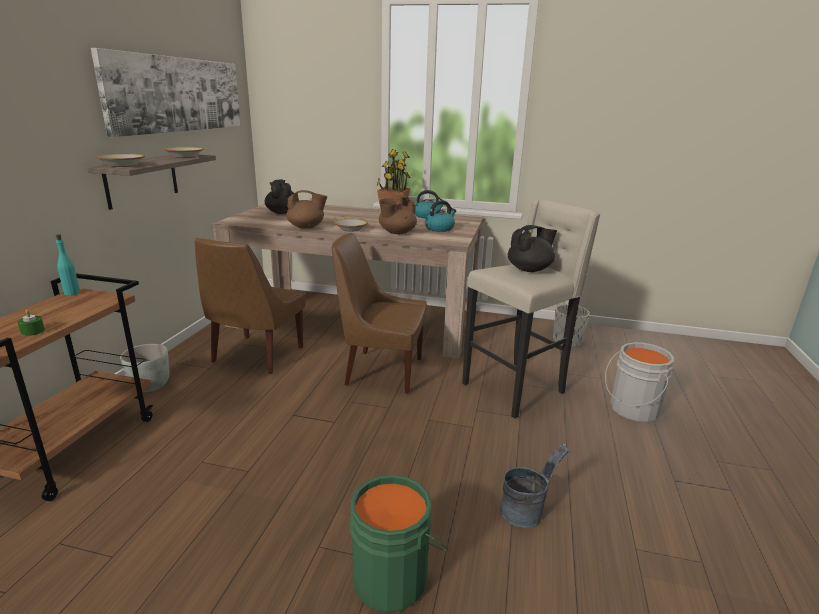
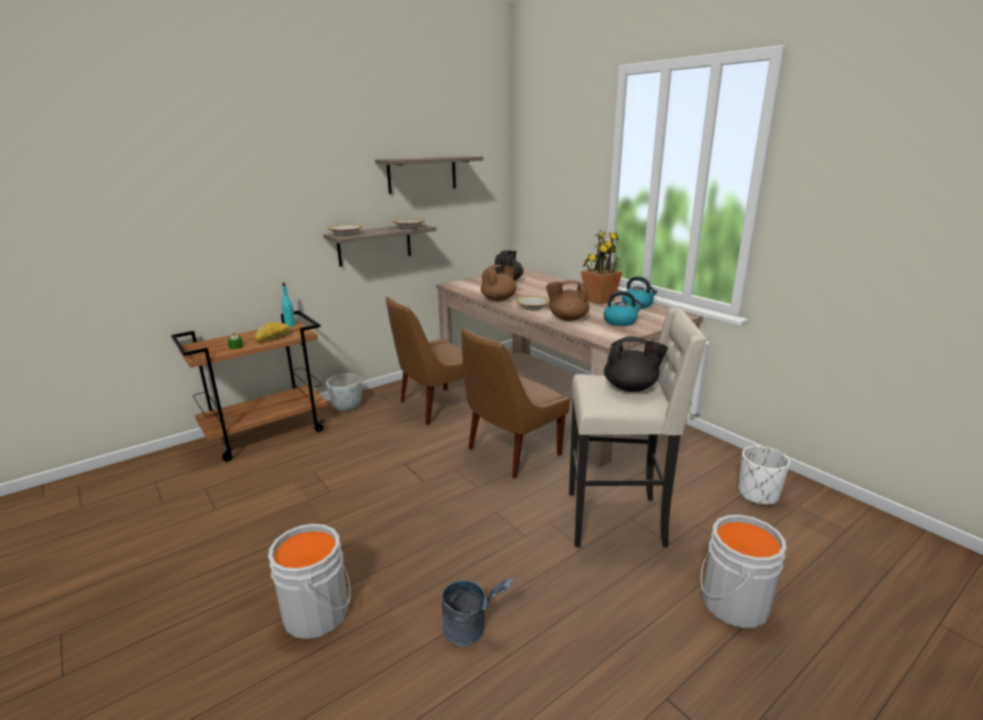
camera: 40 degrees right, 0 degrees up
(76, 310) = (274, 338): none -> bread
(178, 94) = (422, 174): picture -> shelf
(306, 227) = (499, 299): brown teapot -> brown teapot turned 75 degrees counterclockwise
(380, 371) = (511, 453): brown chair -> brown chair turned 90 degrees counterclockwise
(392, 576) = (320, 612): green bucket -> grey bucket

